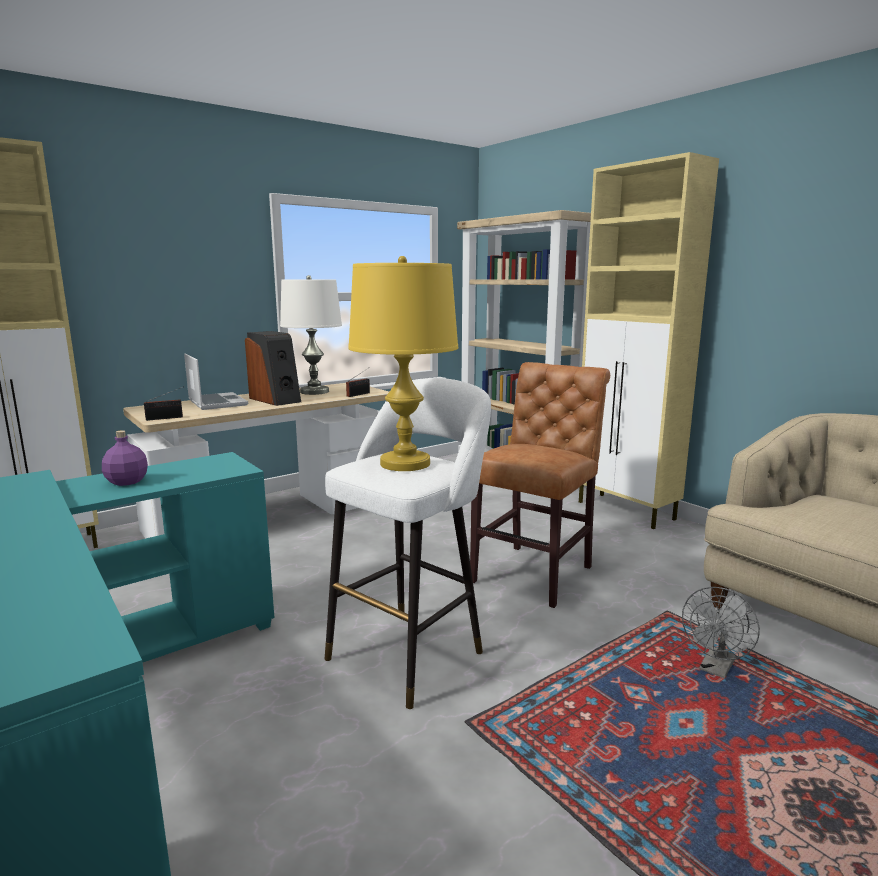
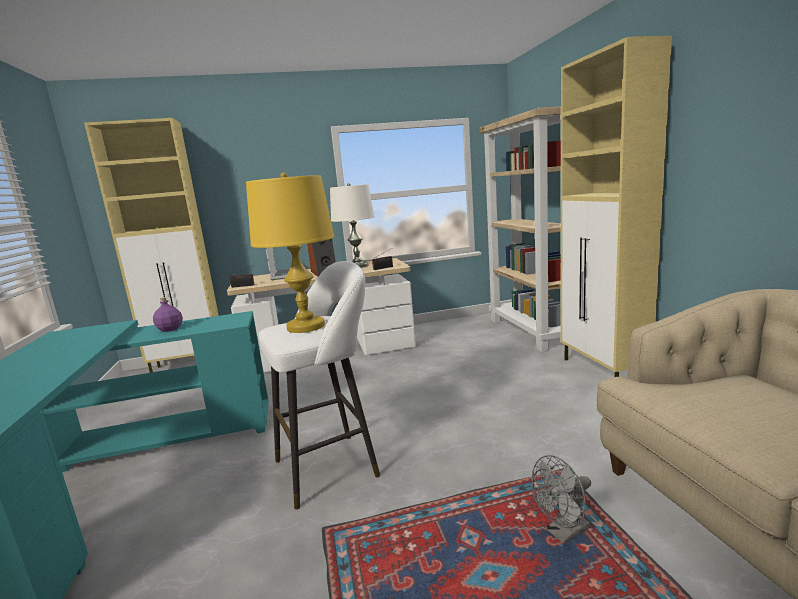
camera: 25 degrees right, 0 degrees up
(536, 572) = (475, 417): brown chair -> none

